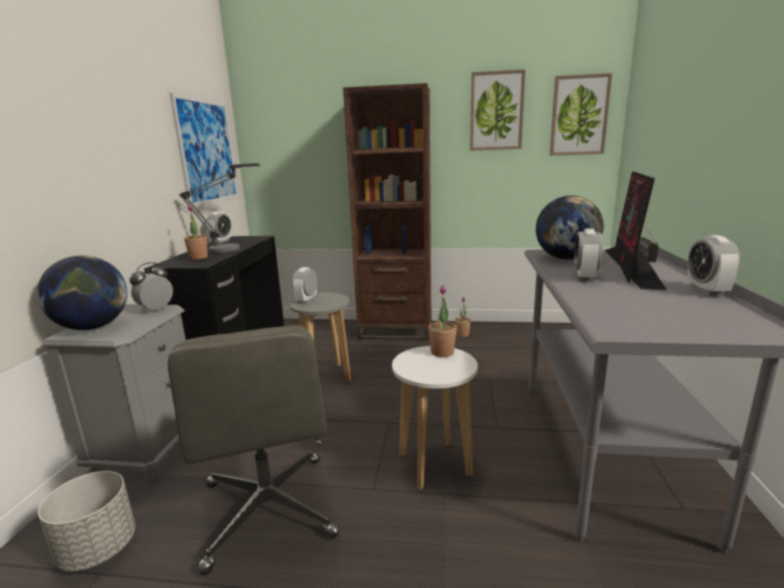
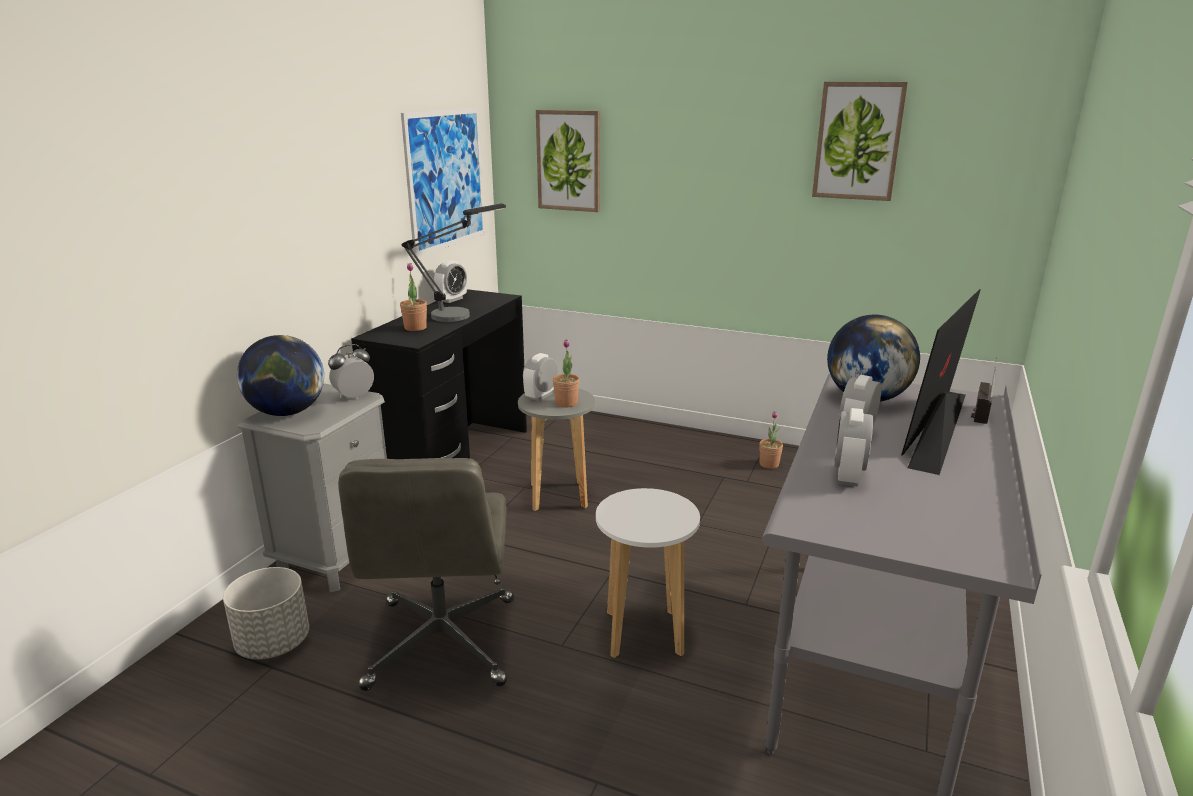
camera: 15 degrees right, 5 degrees up
(396, 330) = (678, 442): brown bookcase -> none
(442, 352) = (665, 500): potted plant -> potted plant (566, 403)
(579, 115) = (990, 157): picture -> picture (569, 161)
(707, 290) = (992, 485): alarm clock -> alarm clock (848, 476)

